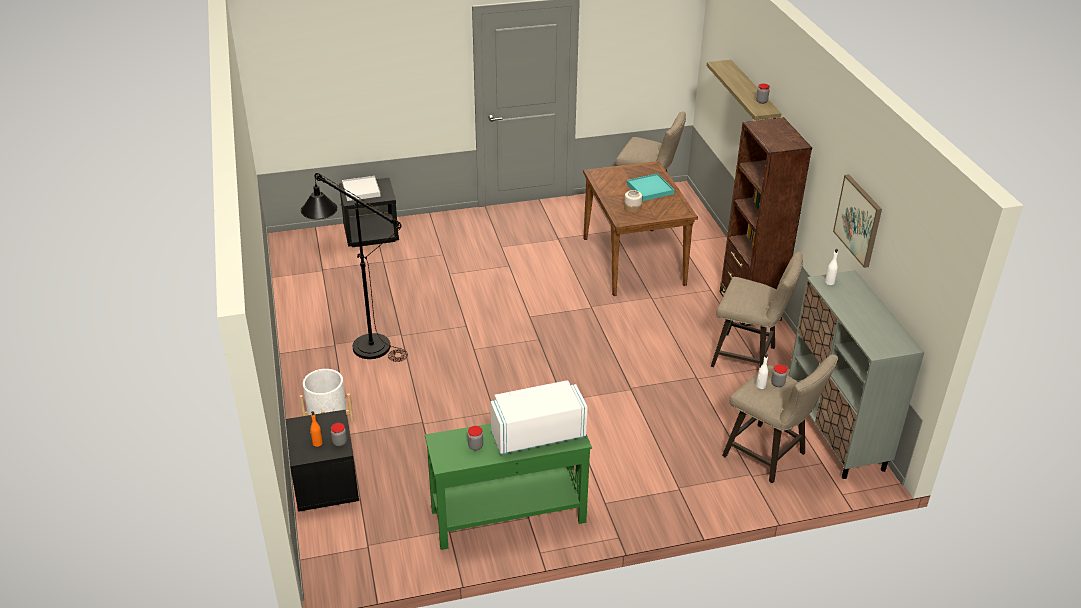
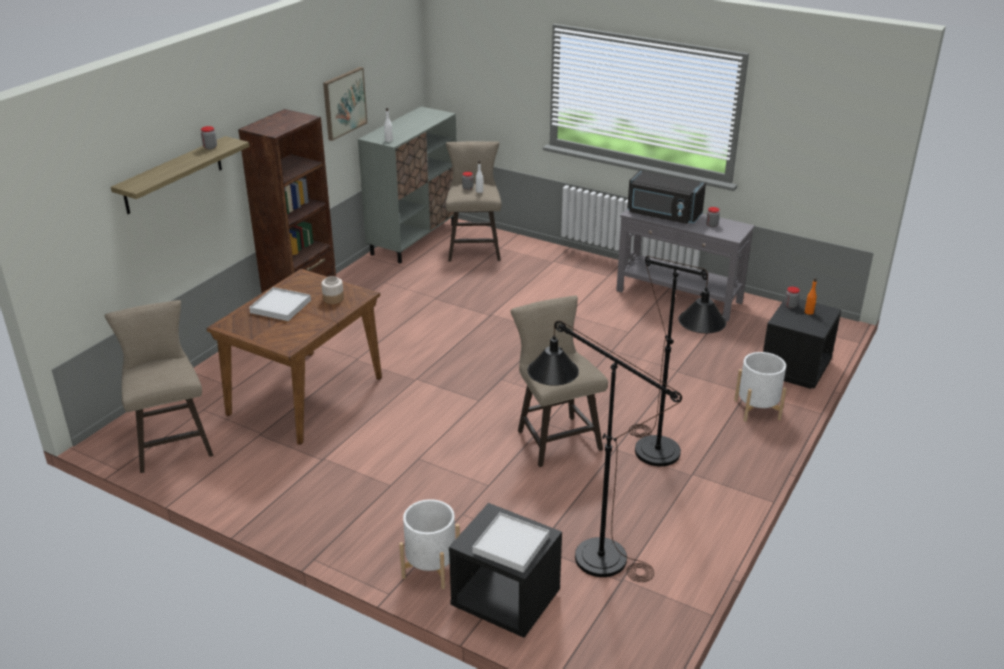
camera: 135 degrees left, 5 degrees down
(354, 271) = (586, 553): none -> black floor lamp
(424, 227) = (431, 568): none -> white planter
(507, 516) = (679, 297): green console table -> grey console table
(537, 433) = (663, 215): white microwave -> black microwave
(650, 189) = (280, 306): turquoise tray -> white tray
(748, 357) = (377, 290): beige stool -> beige stool (555, 437)

